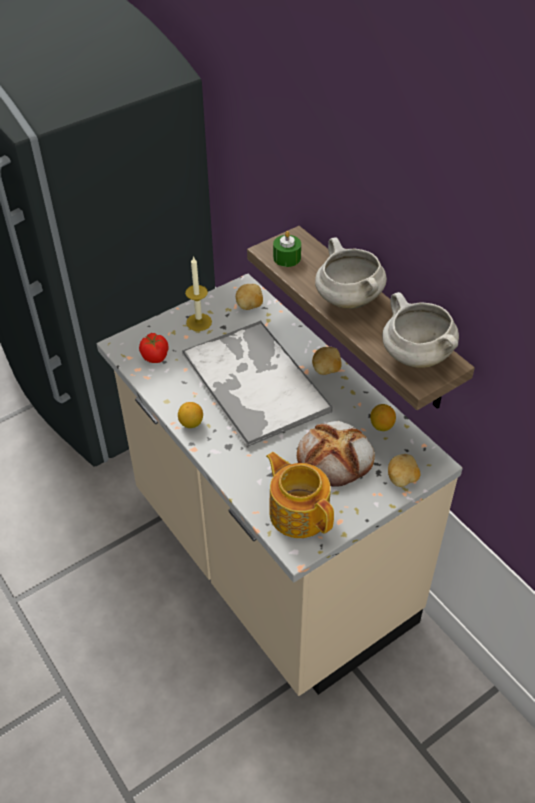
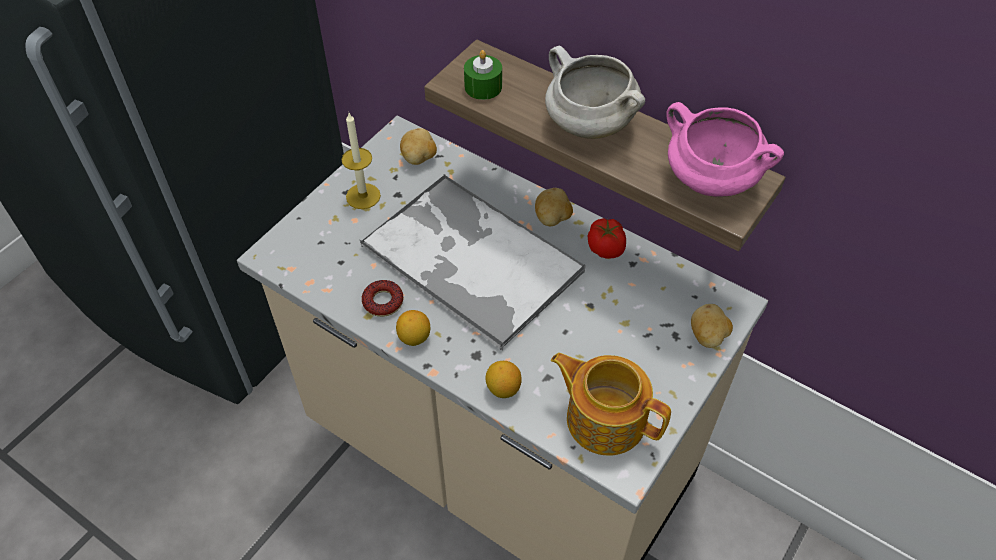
camera: 20 degrees left, 5 degrees up
(155, 357) = (326, 258): tomato -> tomato (605, 249)
(181, 395) = (383, 302): none -> donut
(336, 457) = (616, 331): bread -> none
(381, 426) = (651, 274): lemon -> lemon (503, 389)
(415, 356) = (709, 180): white cooking pot -> pink cooking pot

